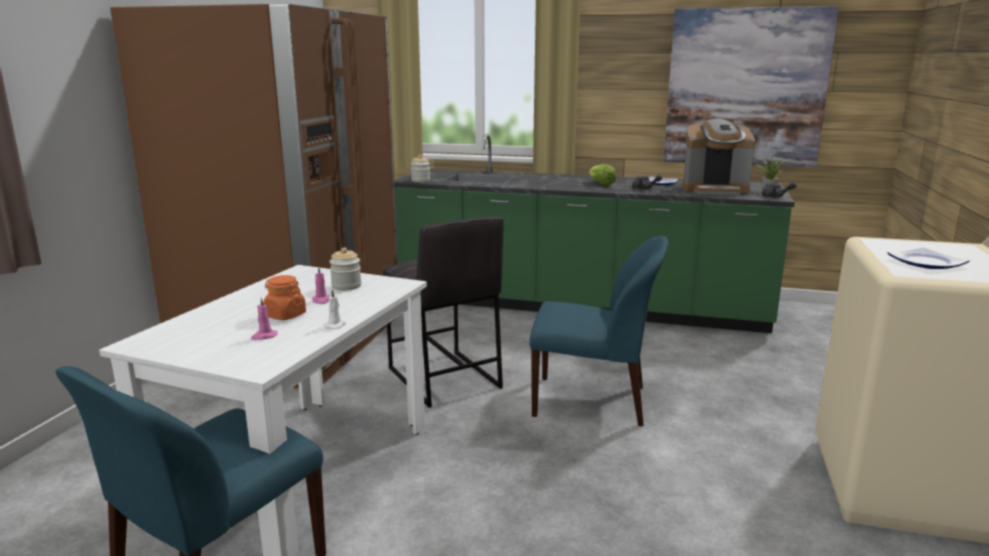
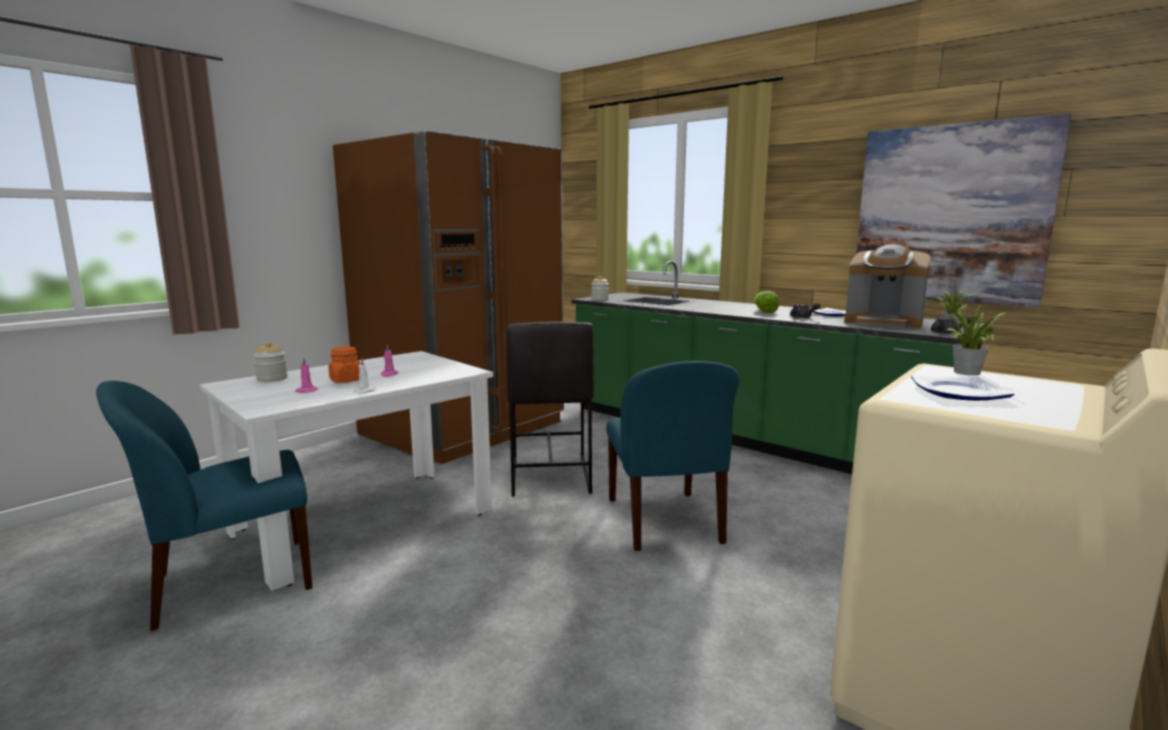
camera: 25 degrees right, 5 degrees down
(346, 286) = (425, 368): jar -> jar (272, 379)
(592, 401) = (664, 522): blue chair -> blue chair turned 45 degrees clockwise
(896, 243) = (966, 373): none -> potted plant

